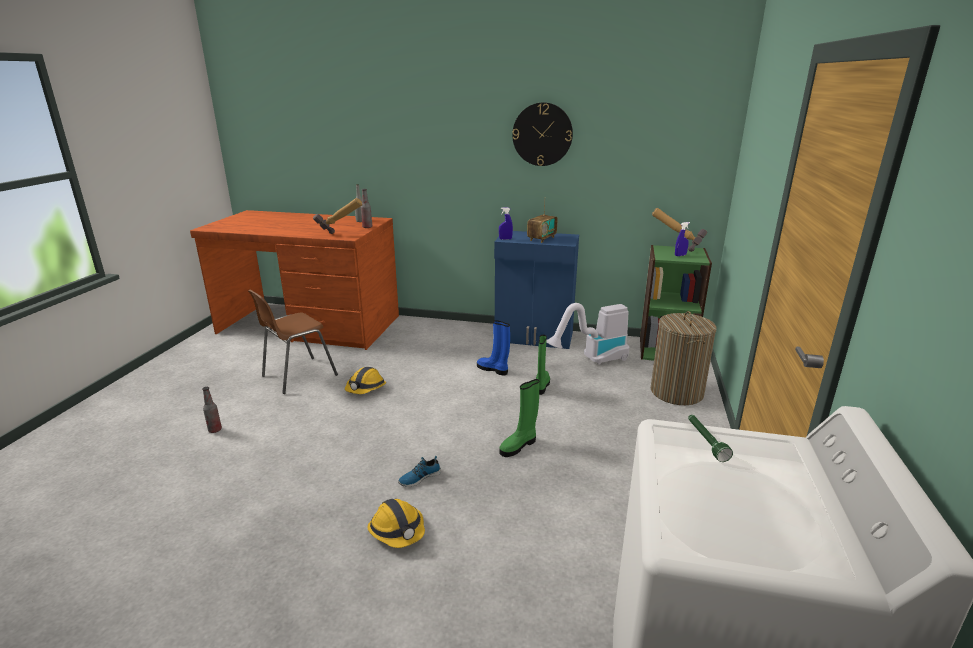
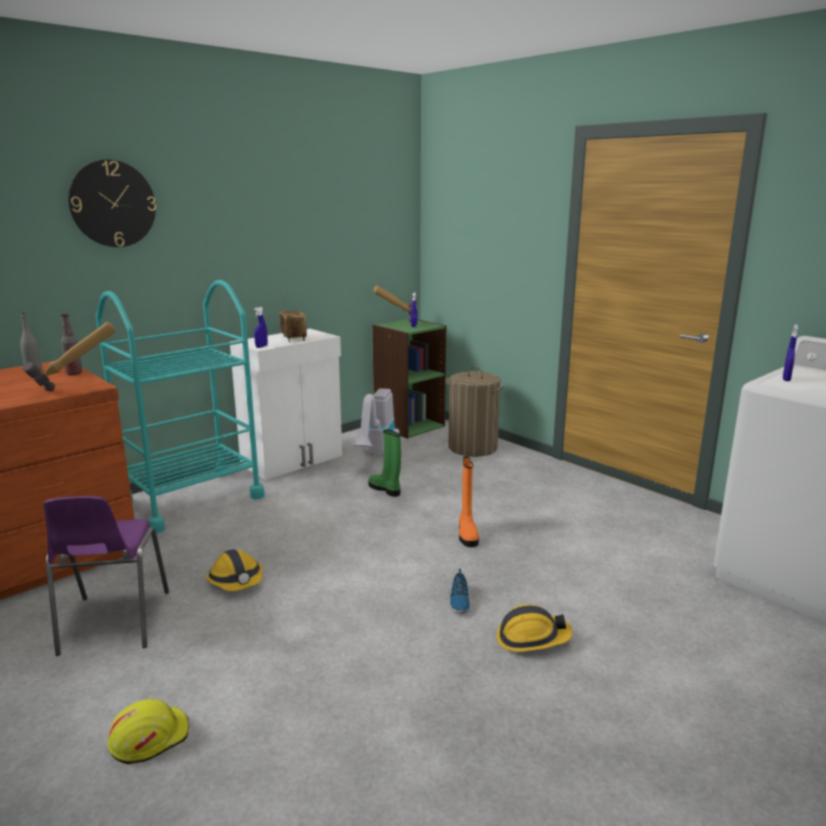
camera: 55 degrees left, 5 degrees down
(215, 430) = (149, 737): bottle -> yellow hard hat
(297, 376) = (113, 624): brown chair -> purple chair
(440, 334) = (192, 499): none -> turquoise cart
(493, 369) = (320, 499): blue boot -> none
(519, 446) = (467, 534): green boot -> orange boot
(534, 337) = (293, 460): blue cabinet -> white cabinet
(542, 134) = (258, 218): wall clock -> wall clock (113, 204)
(705, 442) = (786, 379): green flashlight -> blue spray bottle

